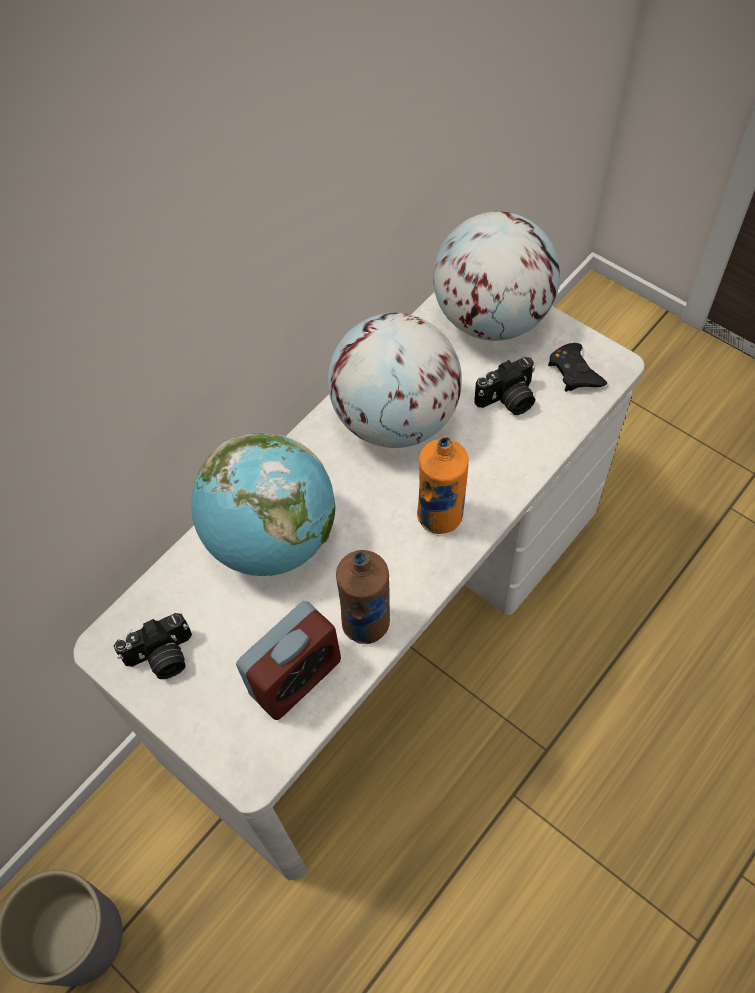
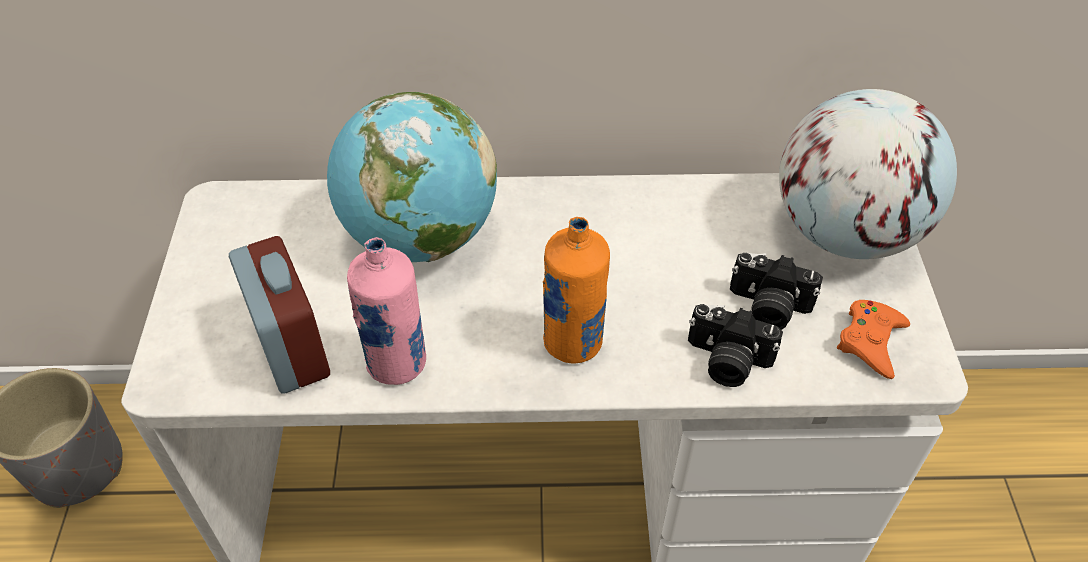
camera: 45 degrees right, 10 degrees down
(162, 657) = (233, 243): camera -> camera (726, 362)
(295, 677) = (291, 348): alarm clock -> alarm clock turned 120 degrees counterclockwise
(367, 623) = (397, 364): brown bottle -> pink bottle
(396, 419) = (642, 238): globe -> none
(574, 372) = (871, 341): black game controller -> orange game controller

